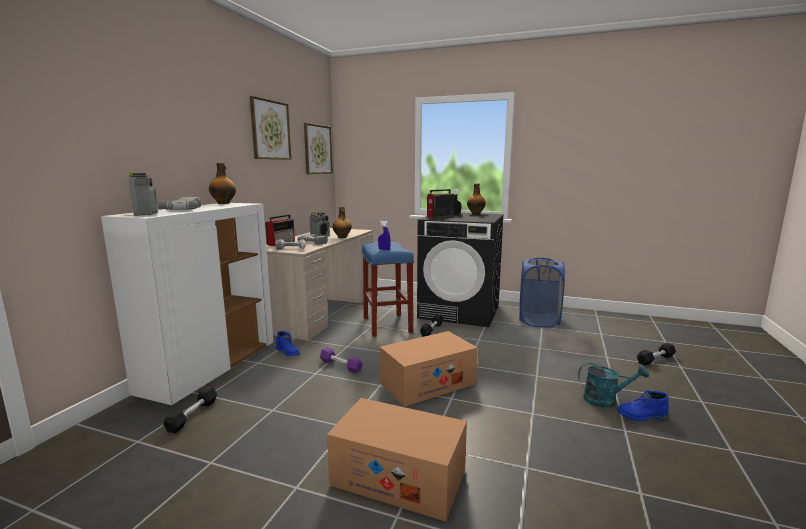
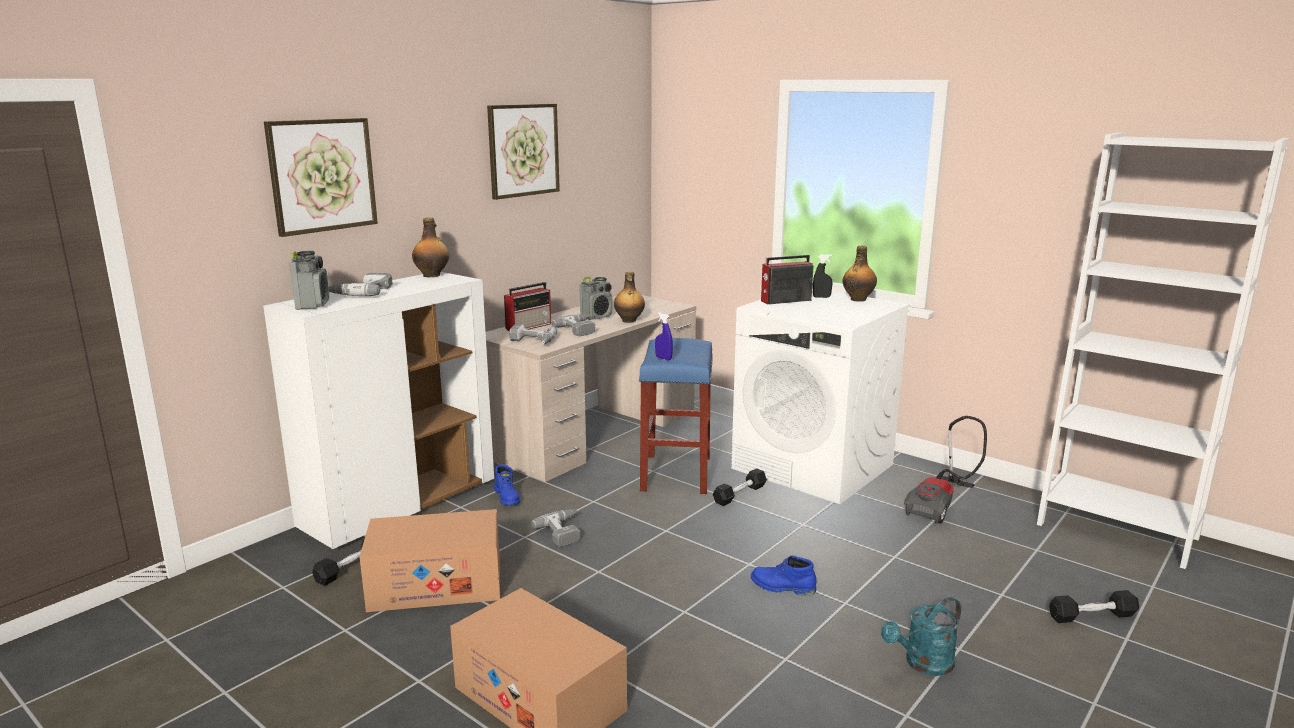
camera: 20 degrees right, 5 degrees up
(317, 149) = (616, 165): picture -> picture (322, 175)
(340, 365) = (565, 531): purple dumbbell -> power drill
(427, 383) = (667, 582): cardboard box -> cardboard box (436, 584)
(460, 312) = (813, 467): black washing machine -> white washing machine
(538, 321) = (940, 506): blue laundry basket -> vacuum cleaner
(605, 400) = (923, 664): turquoise watering can -> turquoise watering can turned 120 degrees clockwise
(625, 320) = (1117, 530): none -> white bookcase
(642, 416) = (958, 701): blue boot -> blue boot (782, 587)

